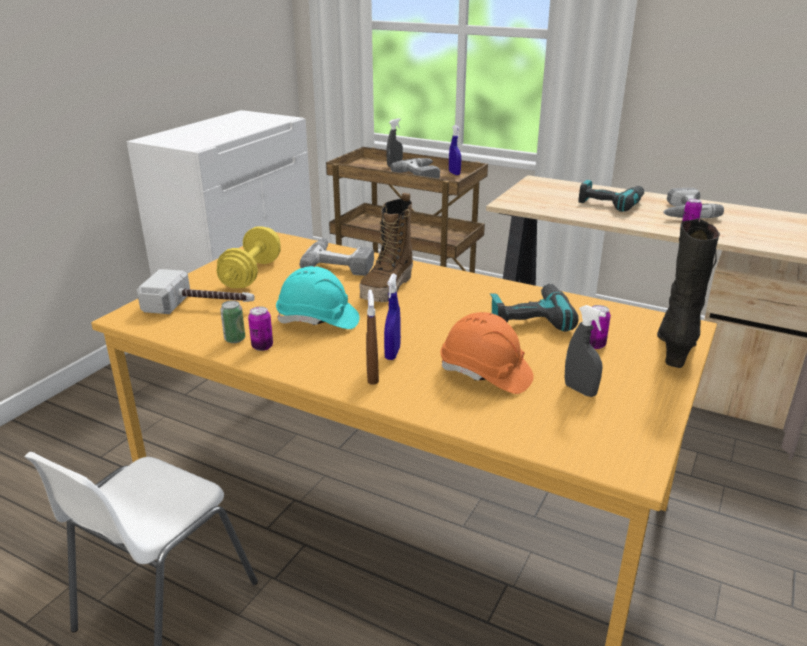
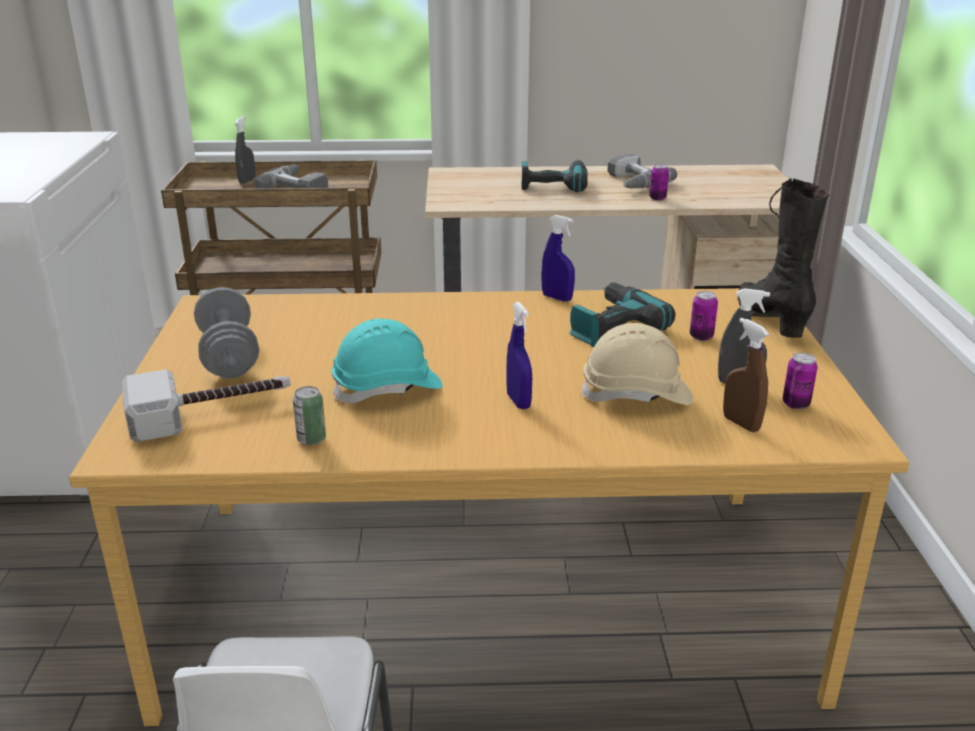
camera: 30 degrees left, 0 degrees up
(252, 274) = (229, 355): yellow dumbbell -> grey dumbbell
(262, 346) = (358, 437): can -> can (796, 404)
(340, 263) = (329, 315): power drill -> none
(372, 376) = (527, 432): brown spray bottle -> brown spray bottle (741, 423)
(388, 289) = (425, 332): boot -> none
(454, 173) = (336, 179): blue spray bottle -> blue spray bottle (557, 298)
(485, 374) = (637, 395): orange hard hat -> beige hard hat

